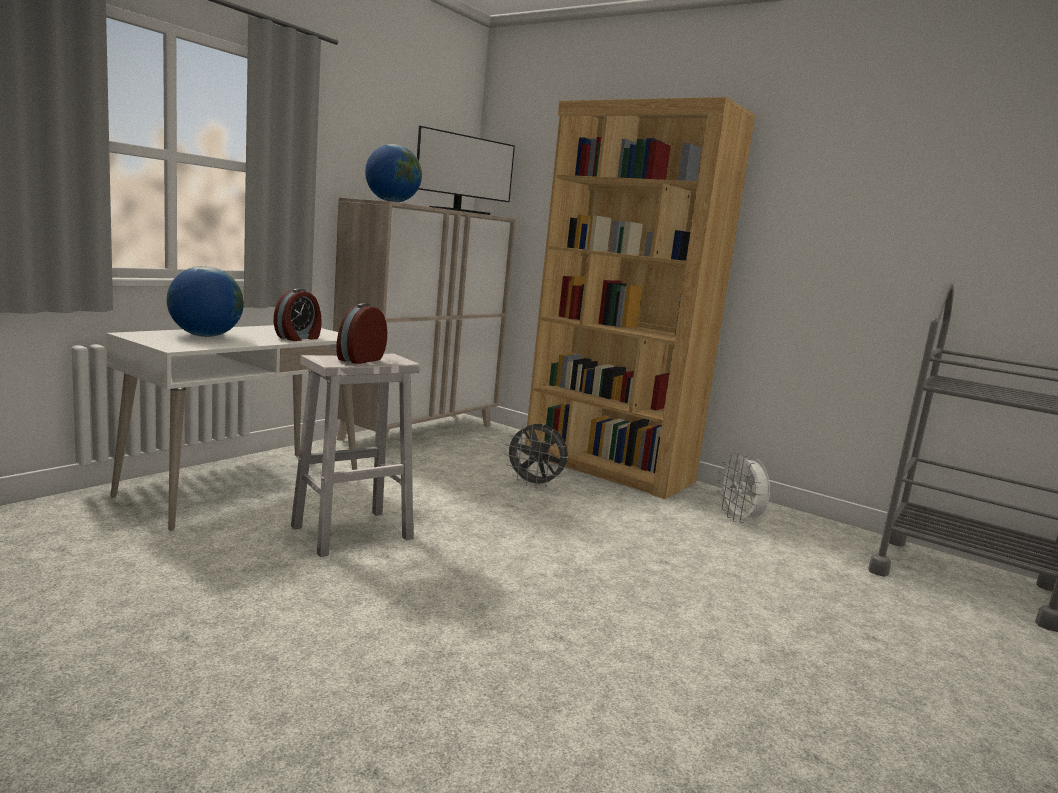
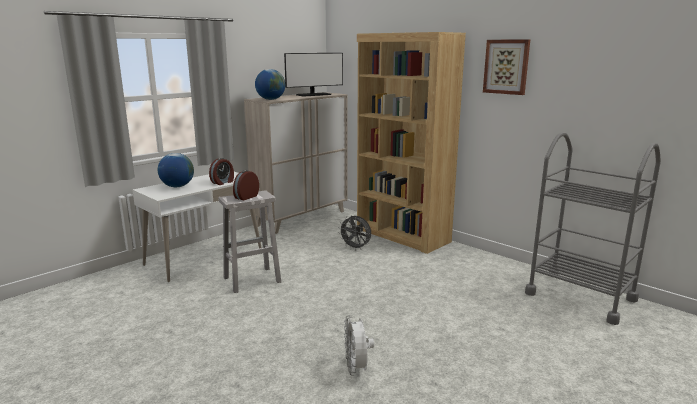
camera: 10 degrees right, 5 degrees up
(739, 519) = (465, 264): white fan -> white fan (357, 369)
(827, 175) = (506, 66): none -> picture

